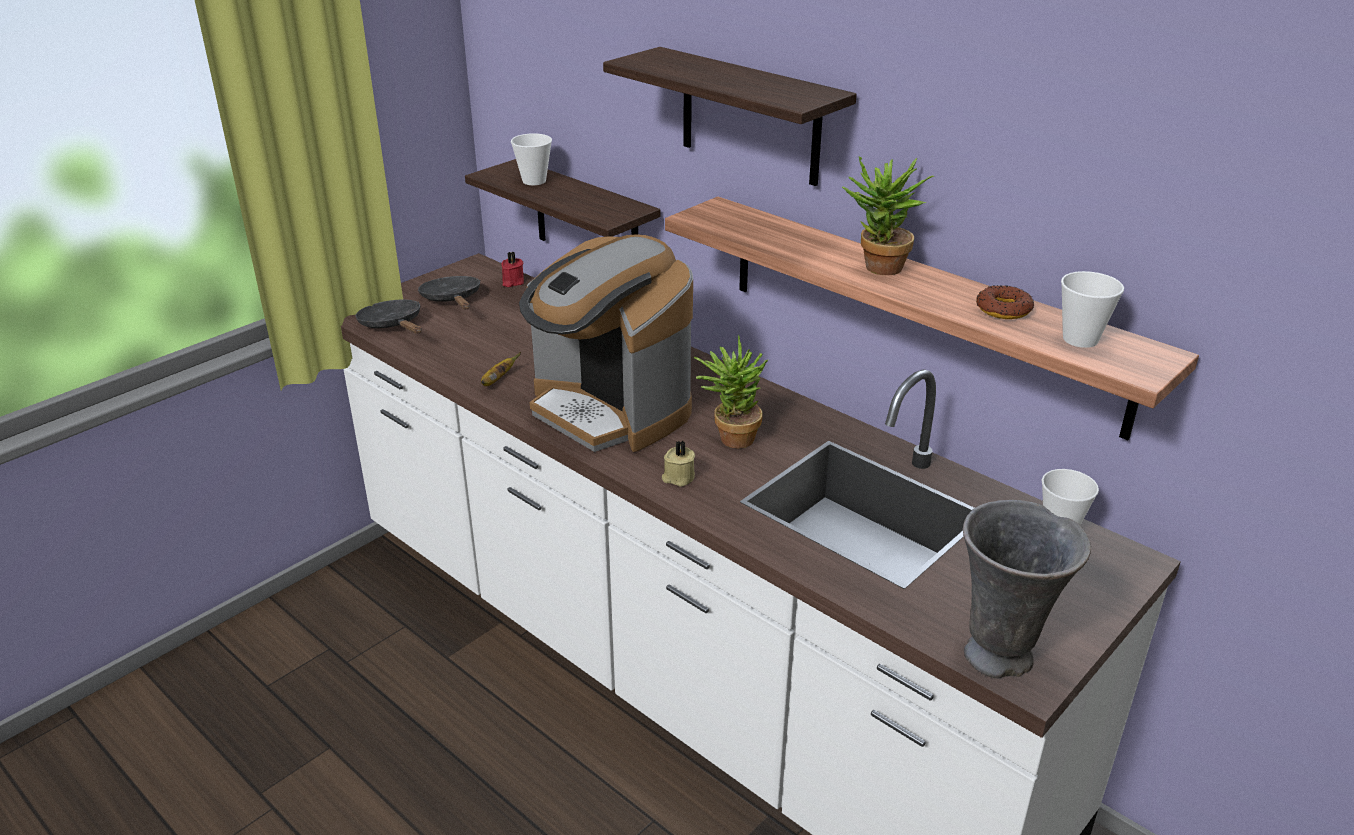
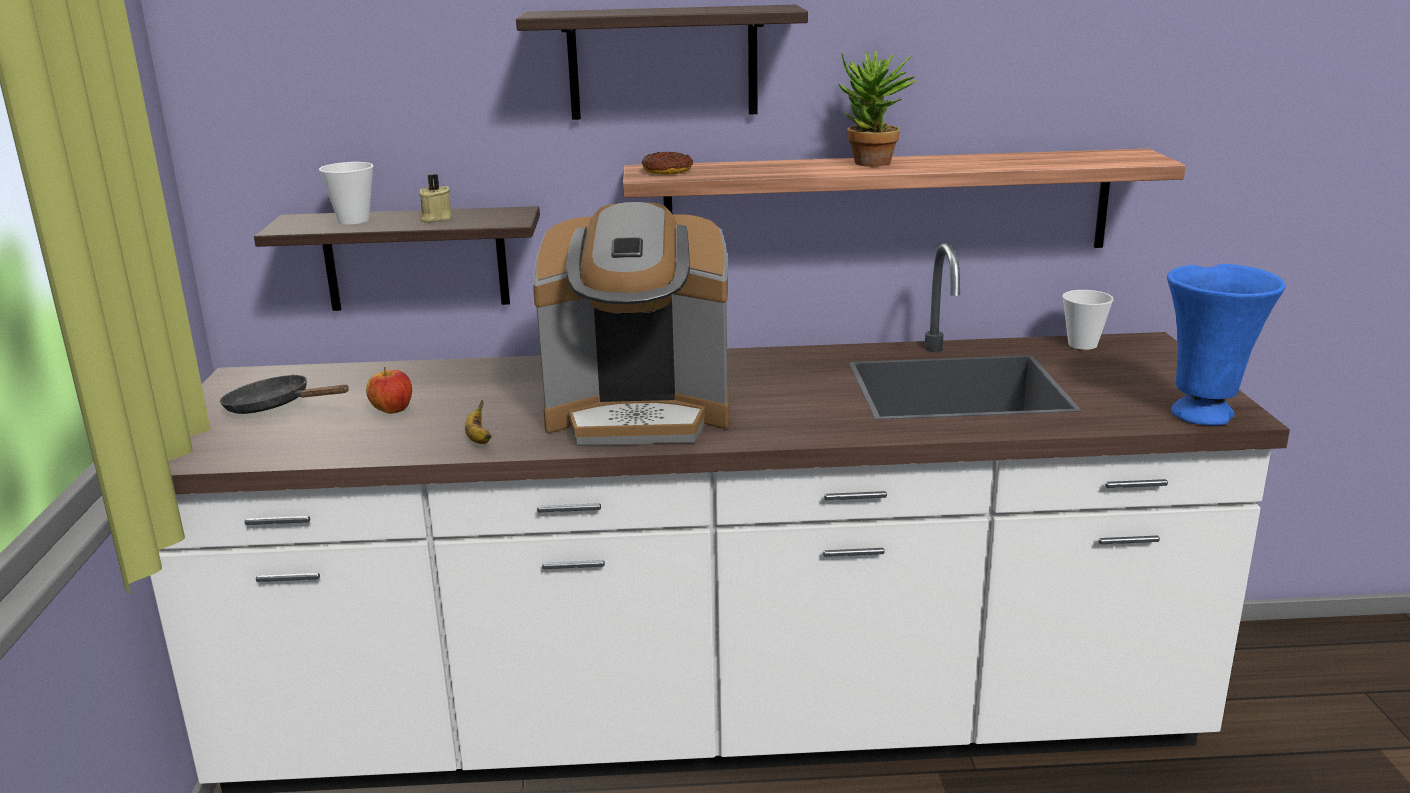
camera: 45 degrees left, 10 degrees down
(393, 325) = (247, 449): black frying pan -> none
(497, 333) = (392, 410): none -> apple
(512, 282) = (316, 373): red candle -> none
(678, 477) = (799, 427): beige candle -> beige candle (435, 218)
(730, 437) = (777, 389): potted plant -> none
(1001, 658) = (1205, 414): grey vase -> blue vase
(1003, 309) = (1003, 159): donut -> donut (667, 170)
(1080, 339) = (1082, 158): cup -> none

